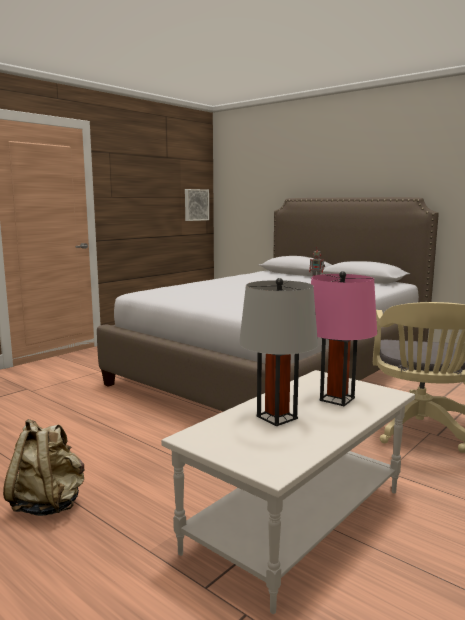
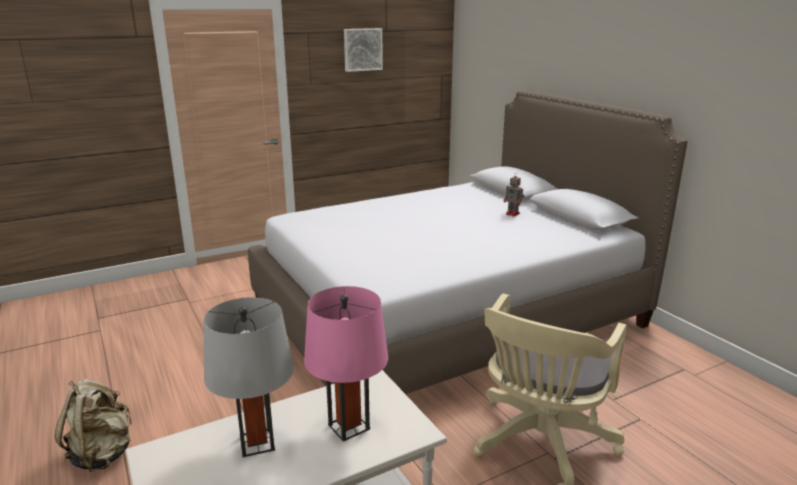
camera: 20 degrees right, 10 degrees up
(196, 205) = (425, 85): picture -> picture (362, 49)

